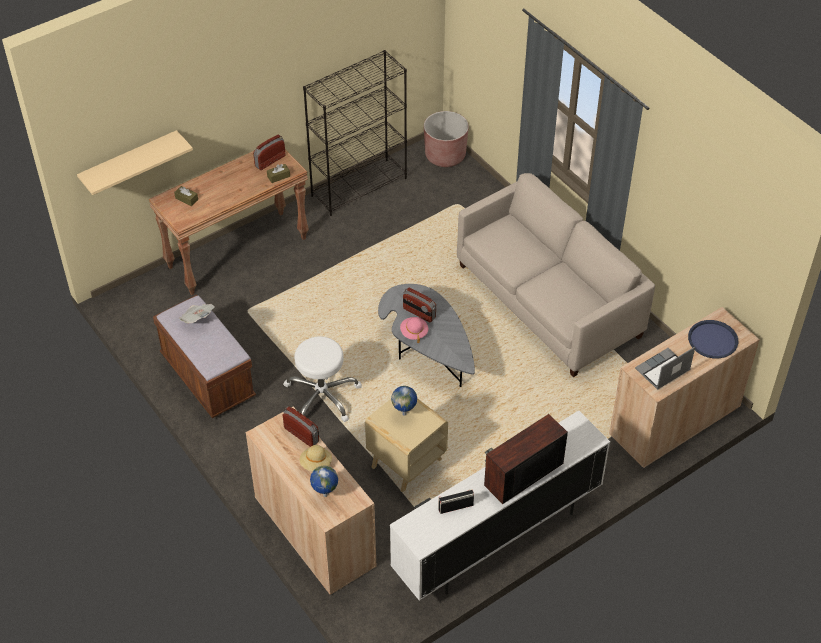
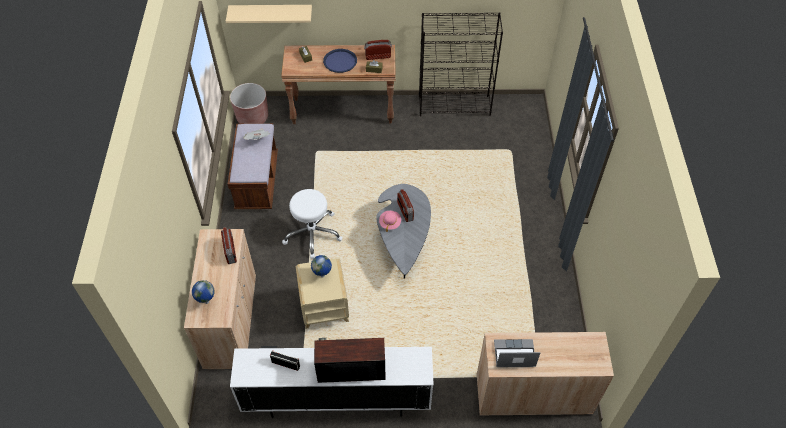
camera: 35 degrees right, 5 degrees up
(316, 464) = (221, 277): beige hat -> none
(445, 156) = (529, 112): brown planter -> brown planter (252, 117)
(548, 301) = (516, 252): beige sofa -> none
(712, 340) = (574, 354): blue tray -> blue tray (340, 61)

